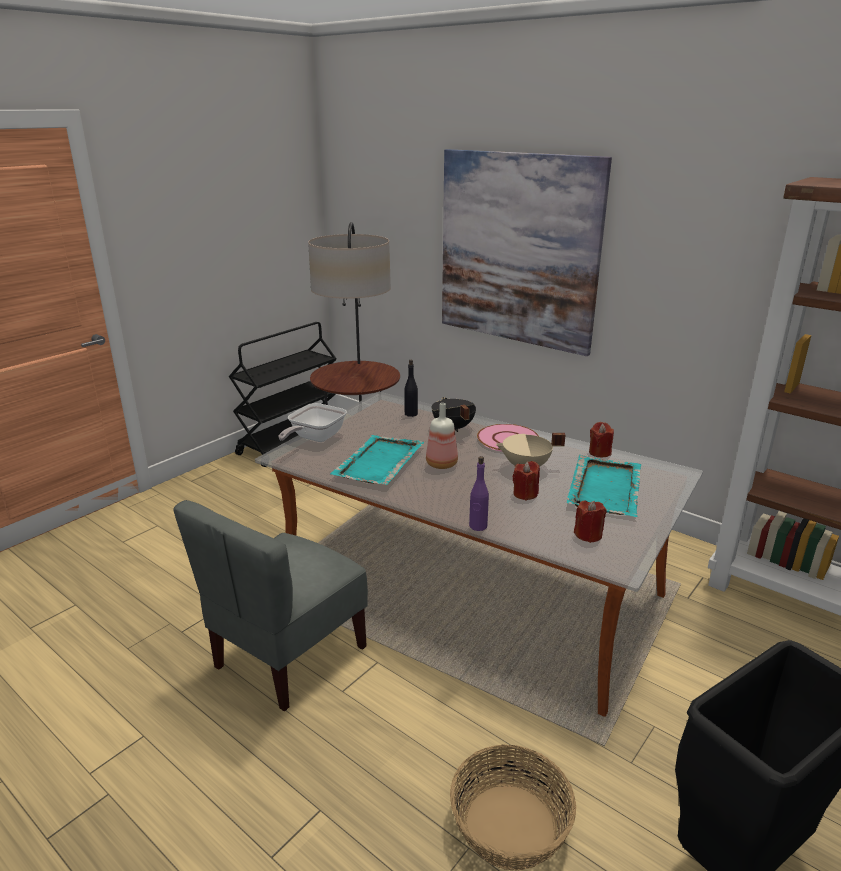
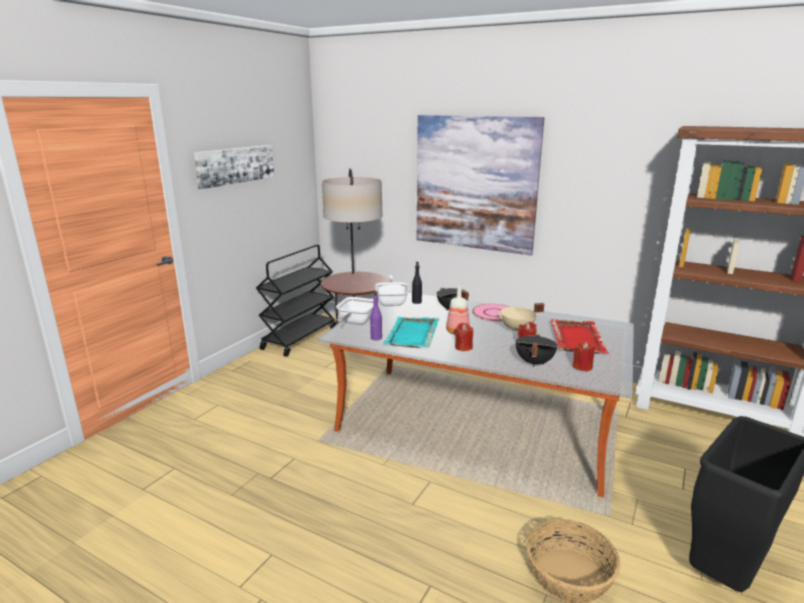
camera: 10 degrees left, 5 degrees down
(198, 216) = (235, 165): none -> picture
(288, 657) = (362, 485): grey chair -> none
(378, 411) = (392, 301): none -> frying pan
(478, 526) = (506, 368): purple bottle -> purple bottle (376, 338)
(521, 521) = (533, 362): none -> black cooking pot
(599, 452) = (561, 317): red candle -> red candle (463, 347)
(605, 487) = (577, 338): turquoise tray -> red tray

